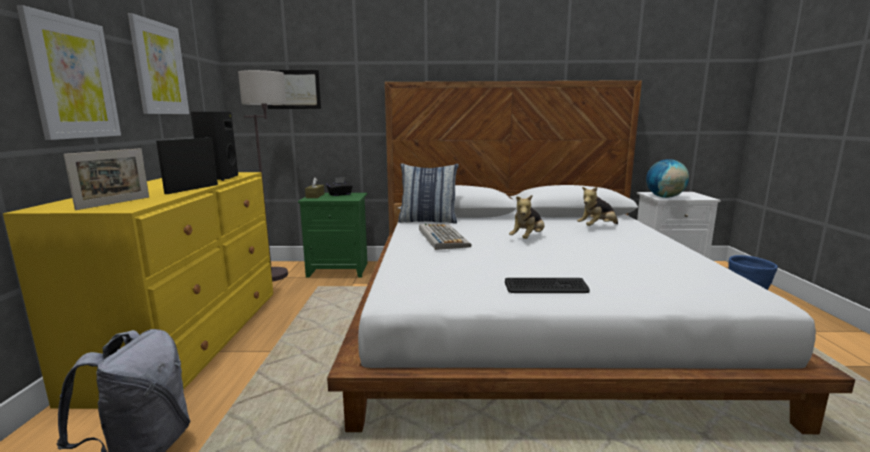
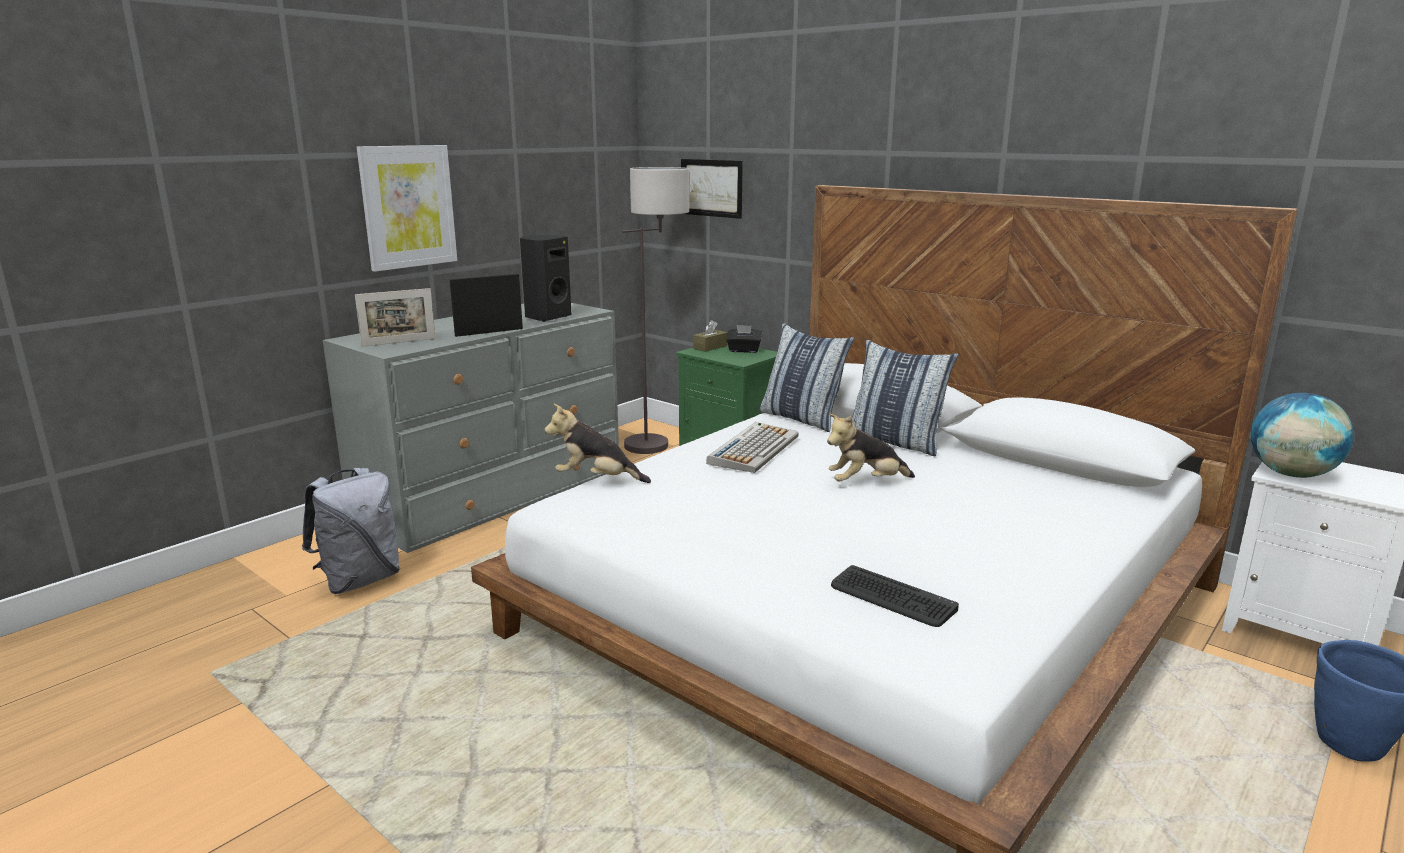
camera: 40 degrees right, 5 degrees up
(159, 68) = (525, 175): picture -> none
(190, 336) = (495, 493): yellow dresser -> grey dresser
(495, 221) = (895, 442): none -> pillow
(546, 287) = (715, 550): keyboard -> keyboard (892, 597)
(597, 227) = (1030, 497): plush toy -> plush toy (596, 479)

